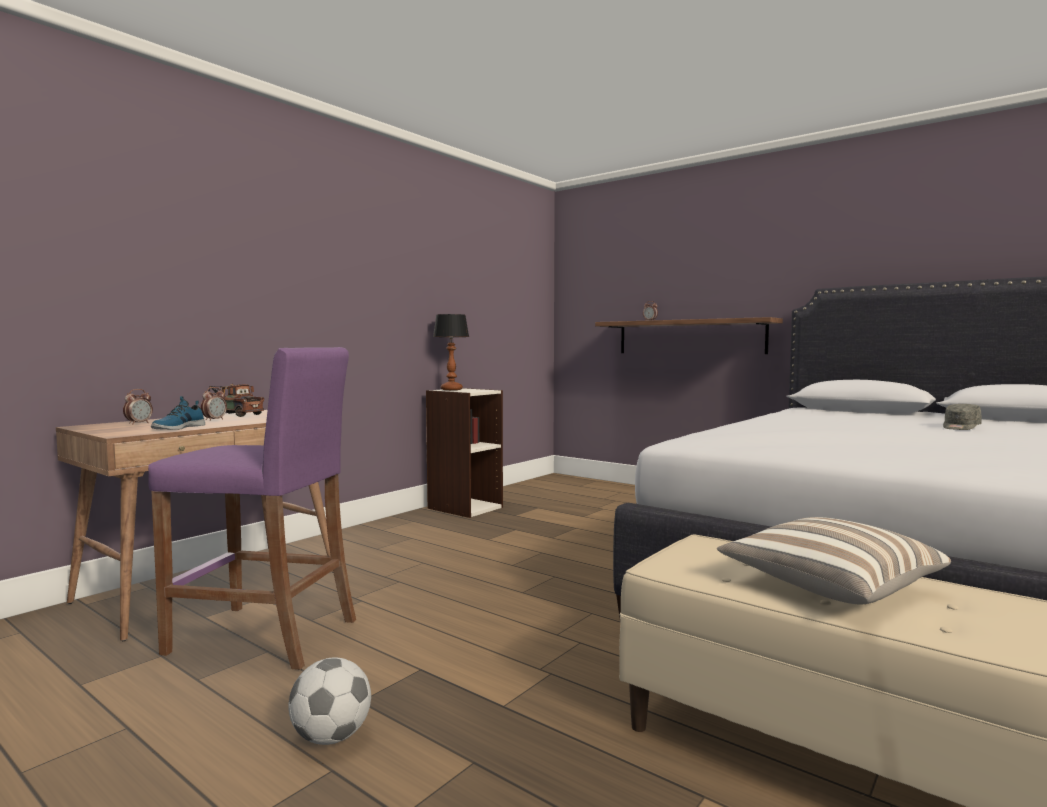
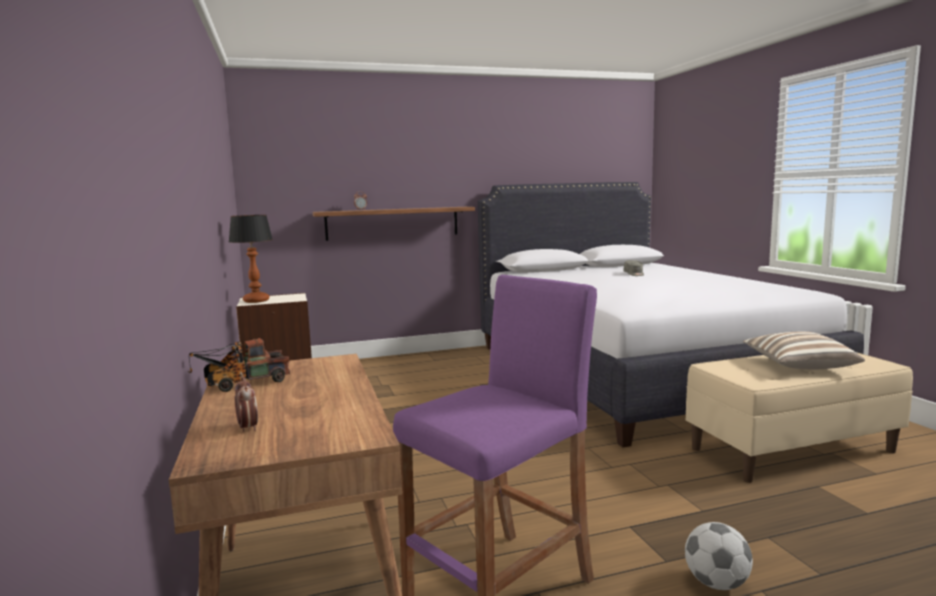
camera: 55 degrees left, 5 degrees up
(178, 428) = (350, 410): shoe -> none
(214, 420) = (292, 393): alarm clock -> none

